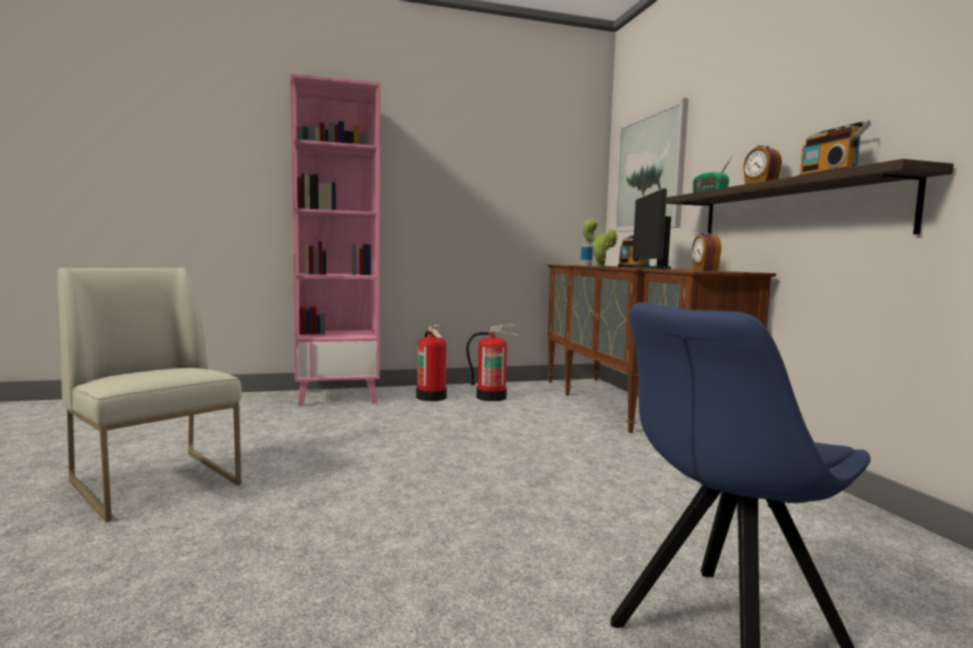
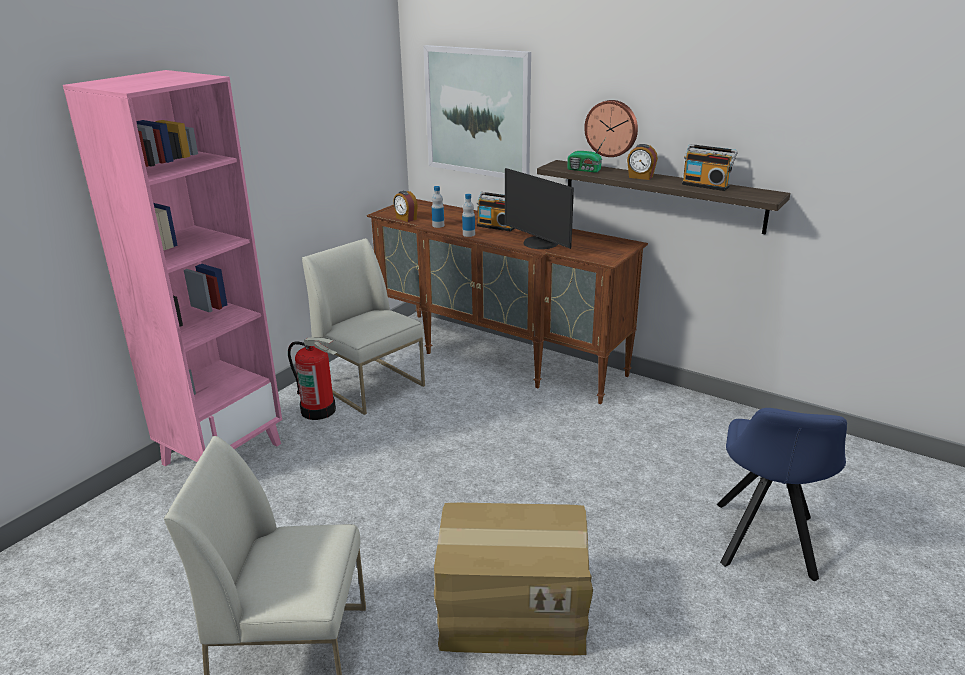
camera: 40 degrees left, 20 degrees up
(321, 537) = (513, 611): none -> cardboard box
(491, 397) = (371, 385): fire extinguisher -> white chair
(599, 266) = (468, 234): potted plant -> bottle
(704, 270) = (603, 252): alarm clock -> alarm clock (406, 219)
(748, 148) = (612, 128): none -> wall clock

